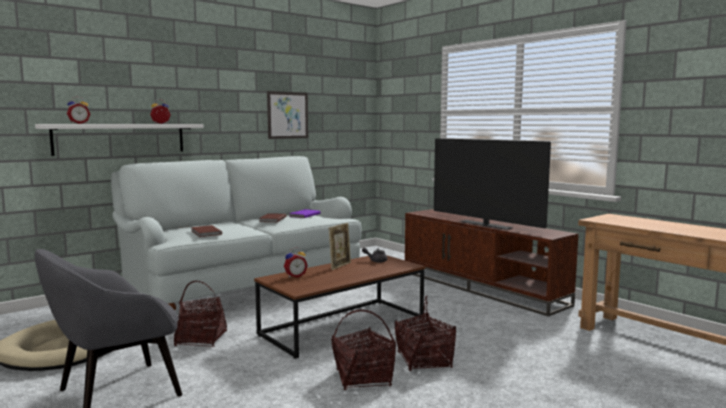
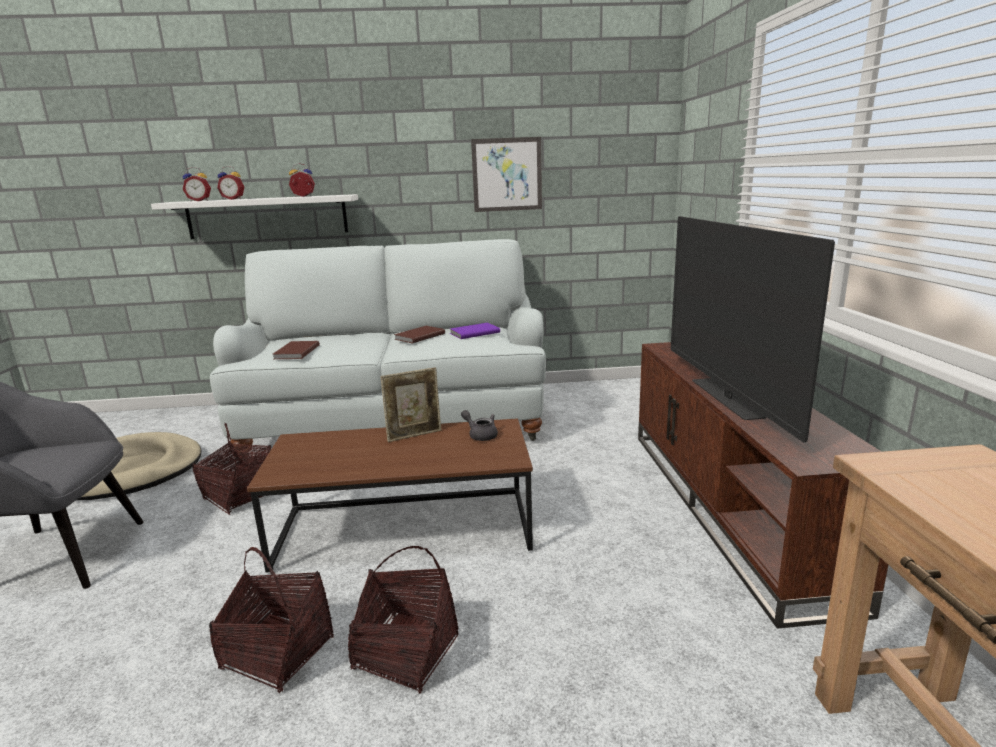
camera: 35 degrees right, 10 degrees up
(295, 276) = (326, 443): alarm clock -> alarm clock (233, 199)

